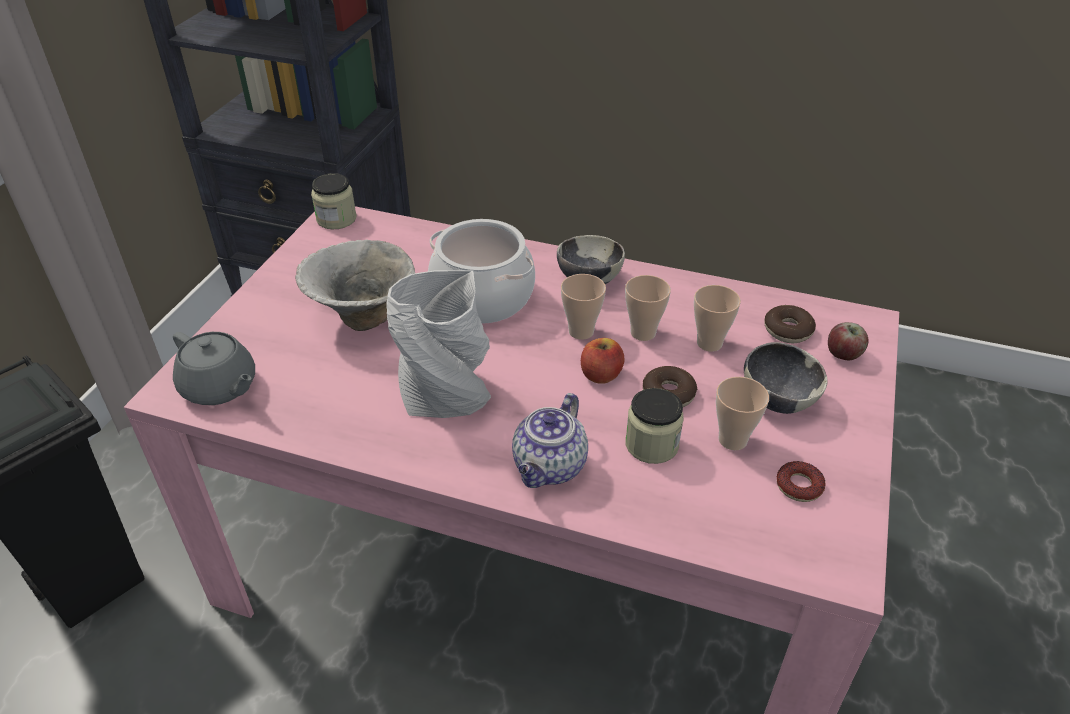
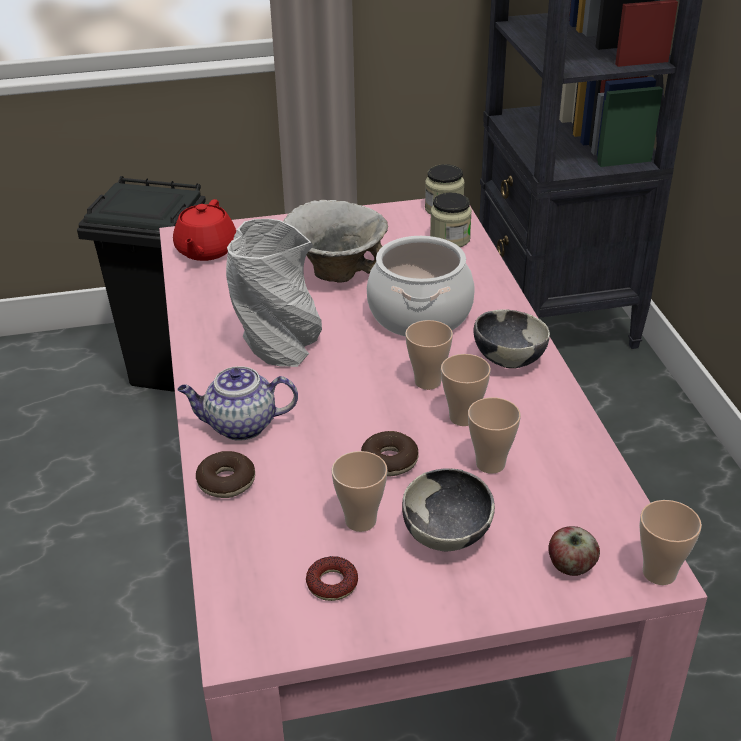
camera: 60 degrees right, 5 degrees down
(220, 387) = (205, 251): grey teapot -> red teapot
(600, 375) = (379, 413): apple -> none
(651, 444) = (313, 472): jar -> jar (450, 239)
(788, 330) = (569, 512): donut -> donut (226, 482)
(869, 320) = (659, 573): none -> cup

